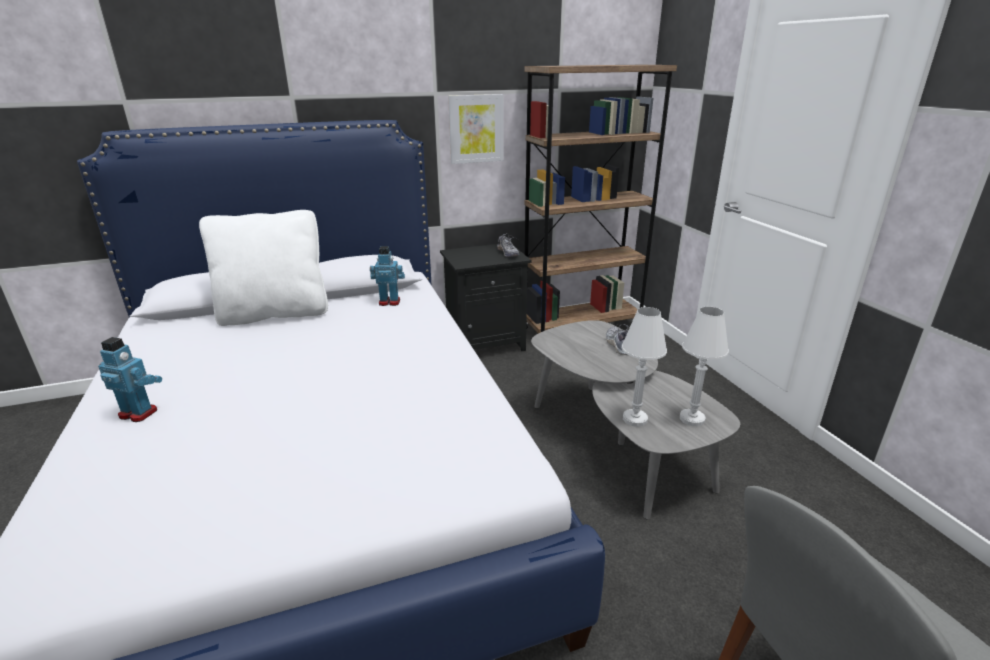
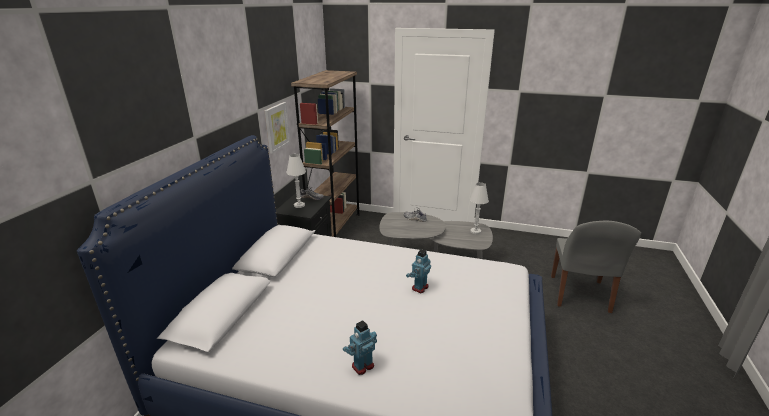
camera: 55 degrees left, 0 degrees up
(275, 313) = (278, 292): white pillow -> none
(389, 302) = (319, 250): toy robot -> toy robot (419, 287)
(635, 419) = (464, 242): white table lamp -> white table lamp (299, 205)

